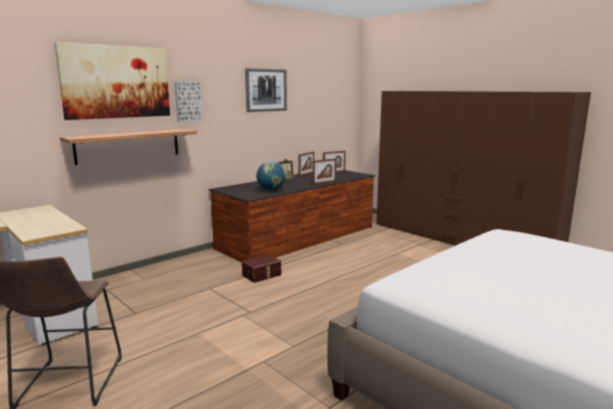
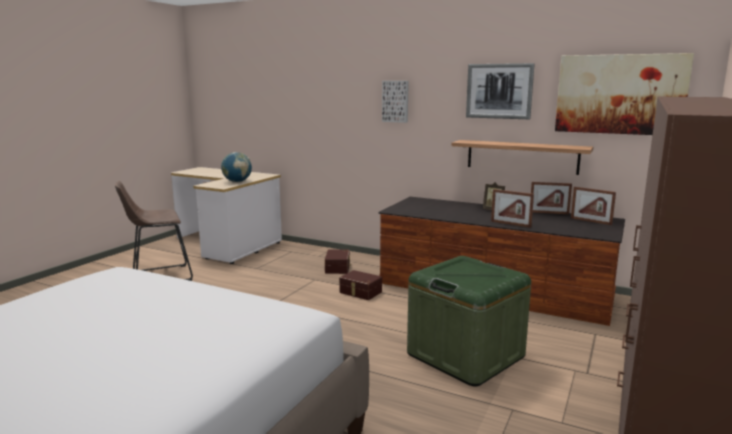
camera: 70 degrees right, 0 degrees up
(116, 82) = (334, 82): picture -> picture (620, 94)
(128, 146) = (339, 138): shelf -> shelf (522, 156)
(192, 275) = (338, 268): none -> brown storage box
(271, 190) = (434, 212): globe -> globe (237, 182)
(391, 263) = (465, 355): none -> green storage box

